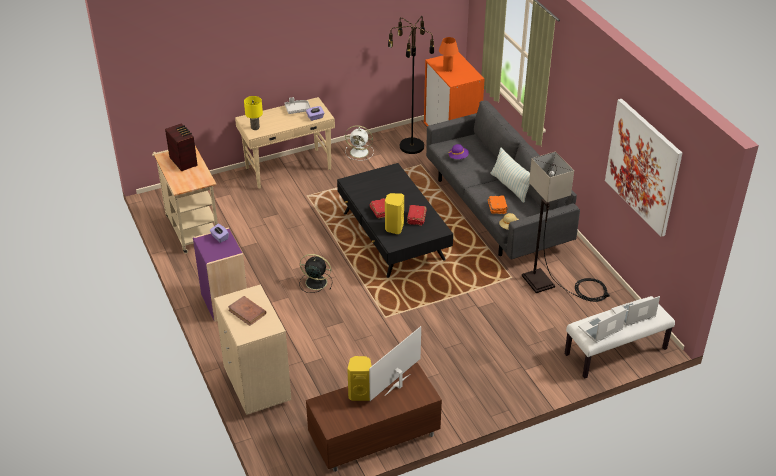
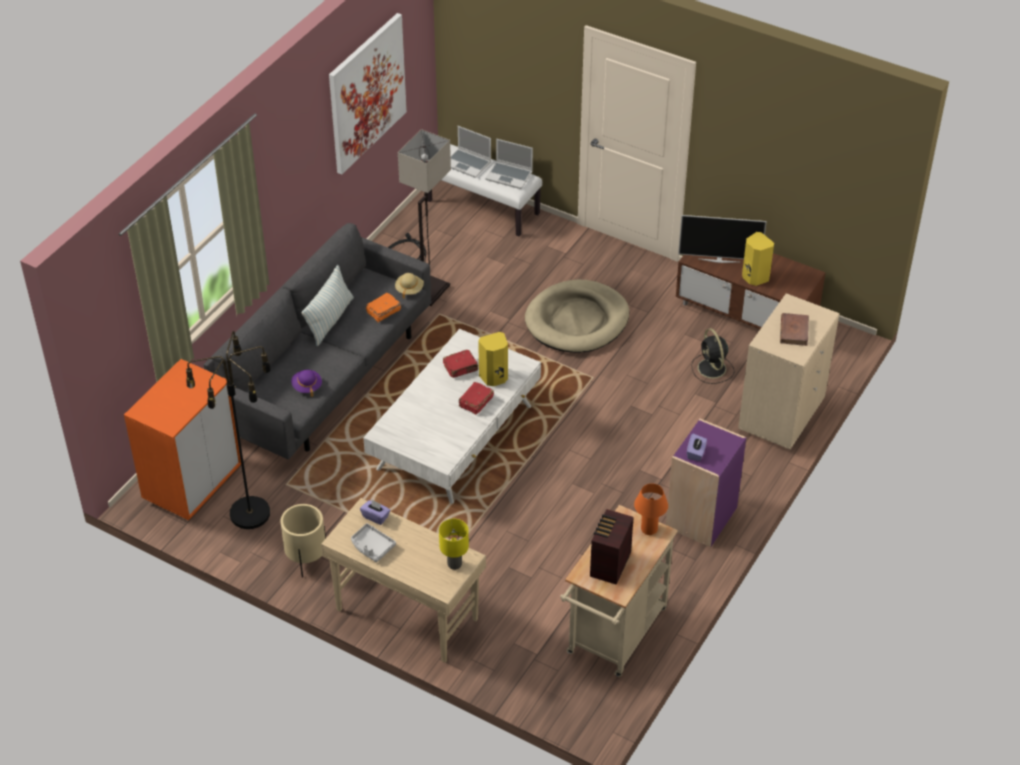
camera: 125 degrees left, 5 degrees up
(315, 282) = (595, 461): black fan -> black fan (712, 369)
(360, 152) = (306, 560): white fan -> beige planter
(392, 236) = (456, 438): black coffee table -> white coffee table
(446, 338) = (577, 320): none -> beige dog bed
(447, 69) = (183, 402): orange table lamp -> orange table lamp (649, 529)

